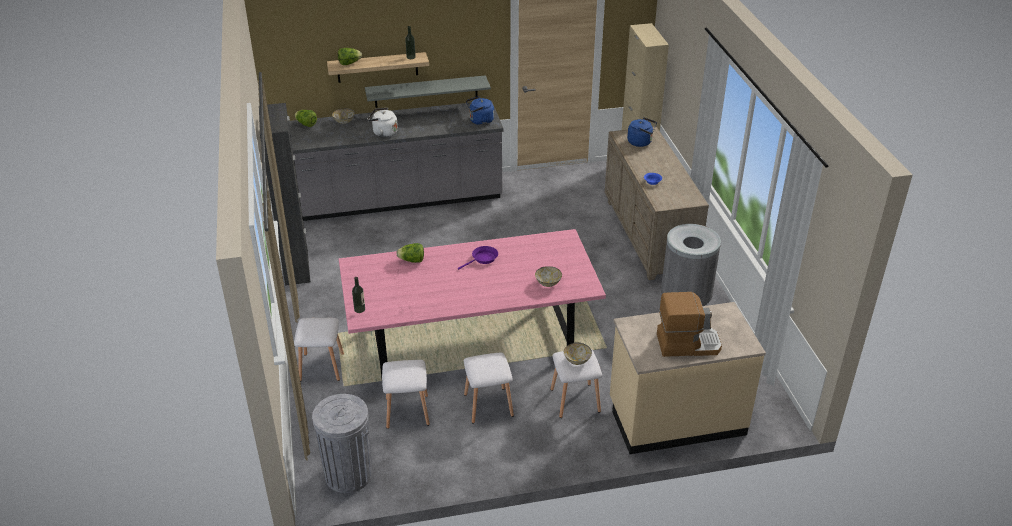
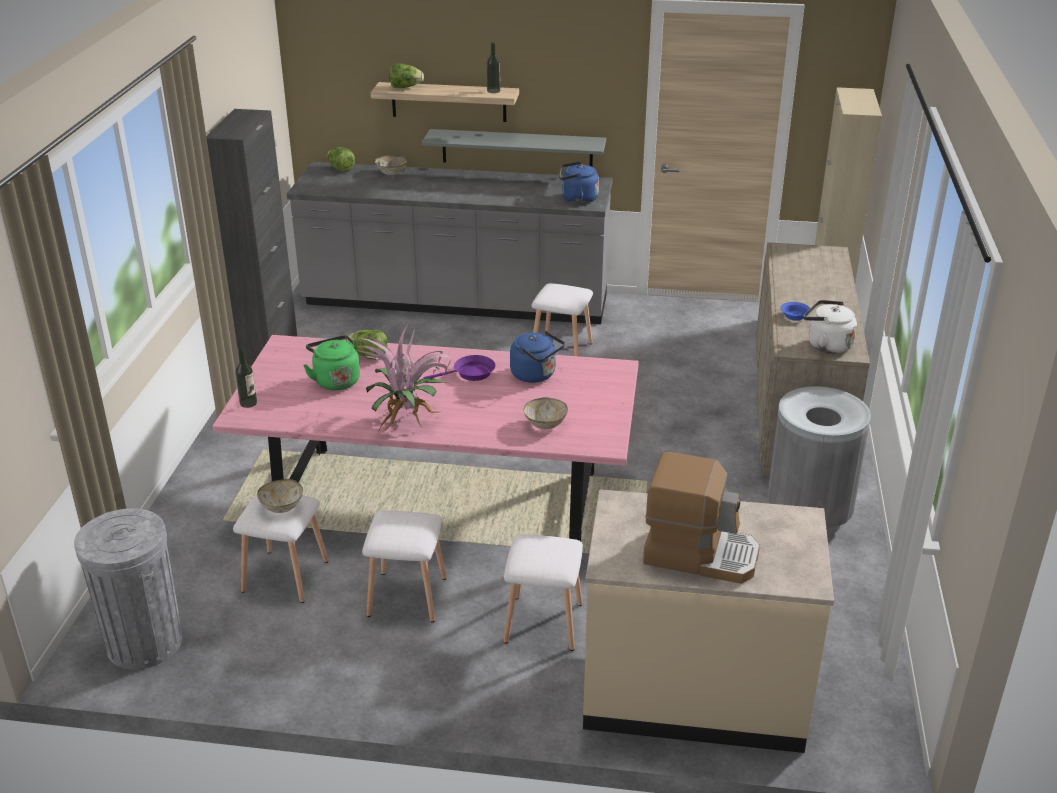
camera: 20 degrees right, 5 degrees down
(321, 366) = (212, 487): white stool -> white stool (561, 350)
(383, 133) = (433, 193): white kettle -> white kettle (826, 345)
(403, 282) = (335, 380): none -> green kettle
(466, 298) = (408, 419): none -> potted plant
(577, 360) = (544, 552): bowl -> bowl (282, 507)
(641, 142) = (809, 263): blue kettle -> blue kettle (536, 375)

